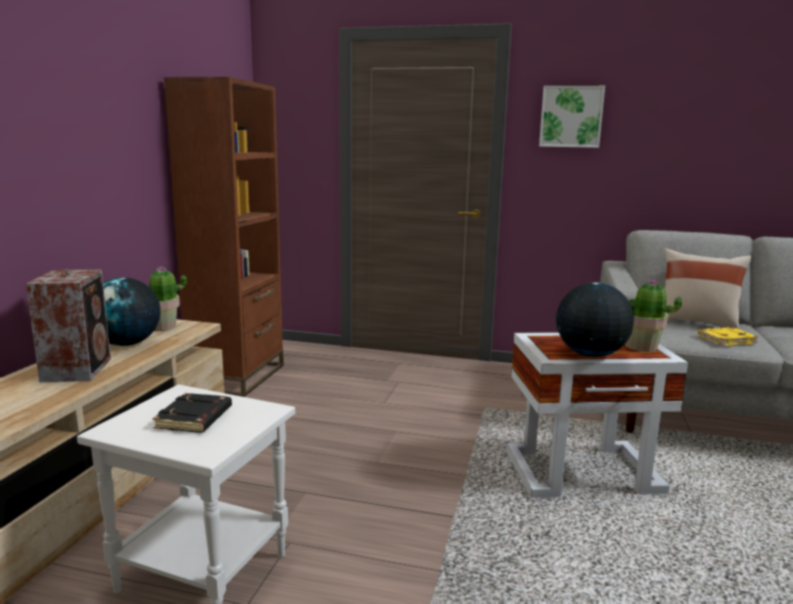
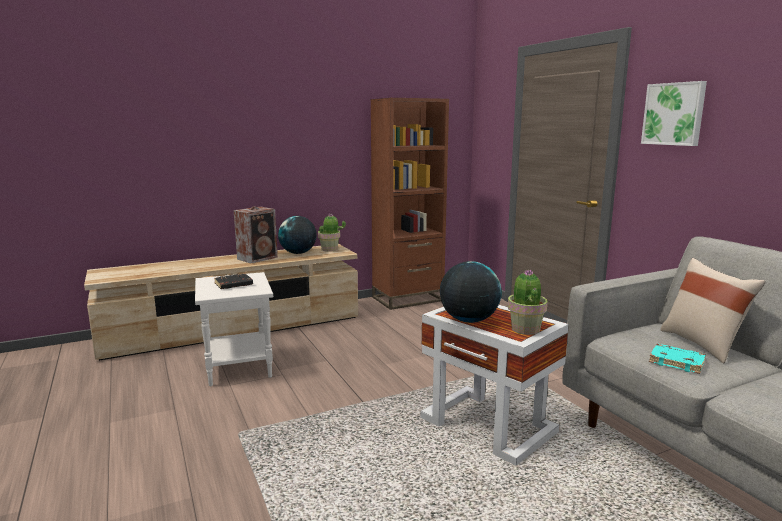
camera: 50 degrees right, 0 degrees up
(726, 340) = (677, 362): yellow book -> turquoise book

